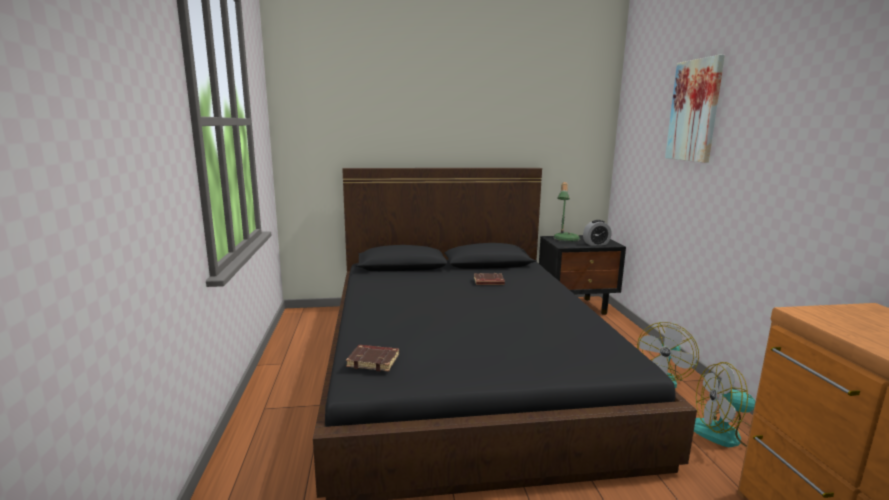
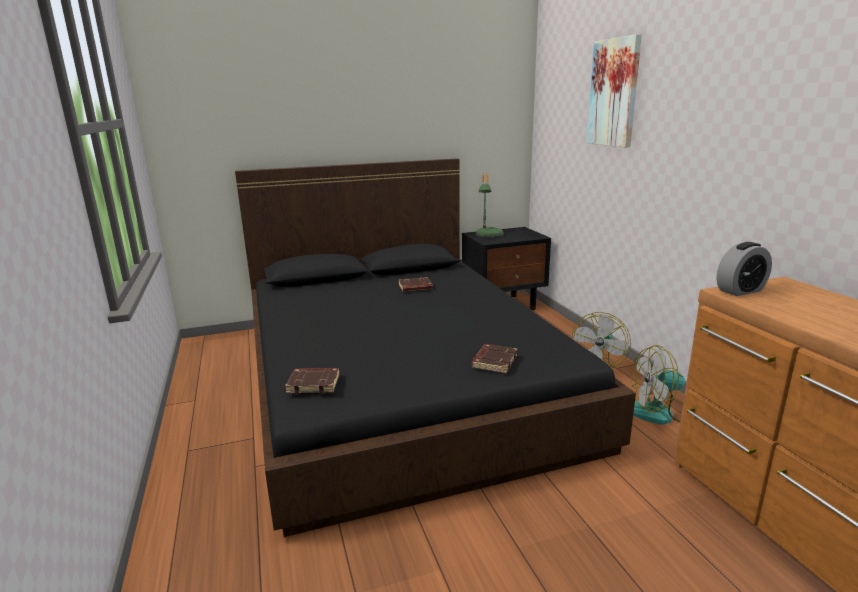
camera: 10 degrees left, 5 degrees up
(549, 360) = (494, 362): none -> brown book
(596, 244) = (520, 237): alarm clock -> alarm clock (740, 291)

